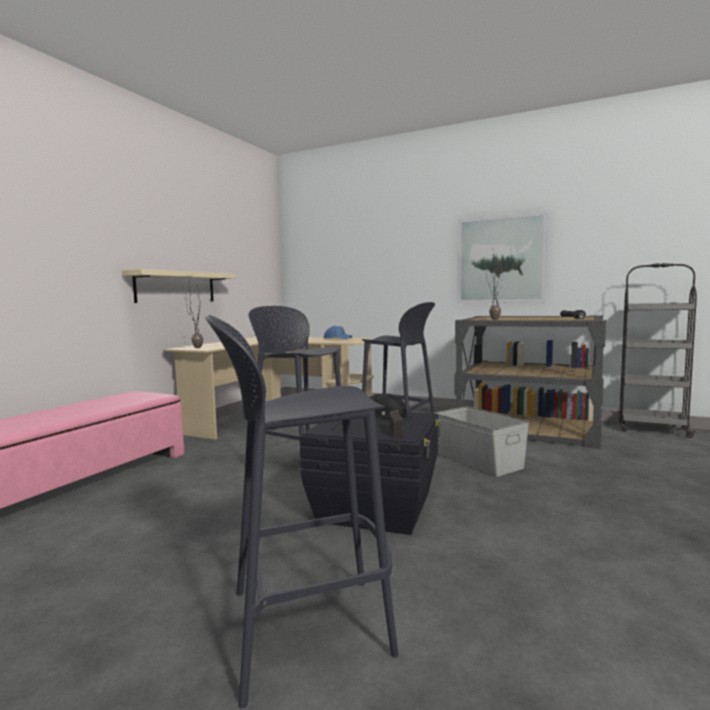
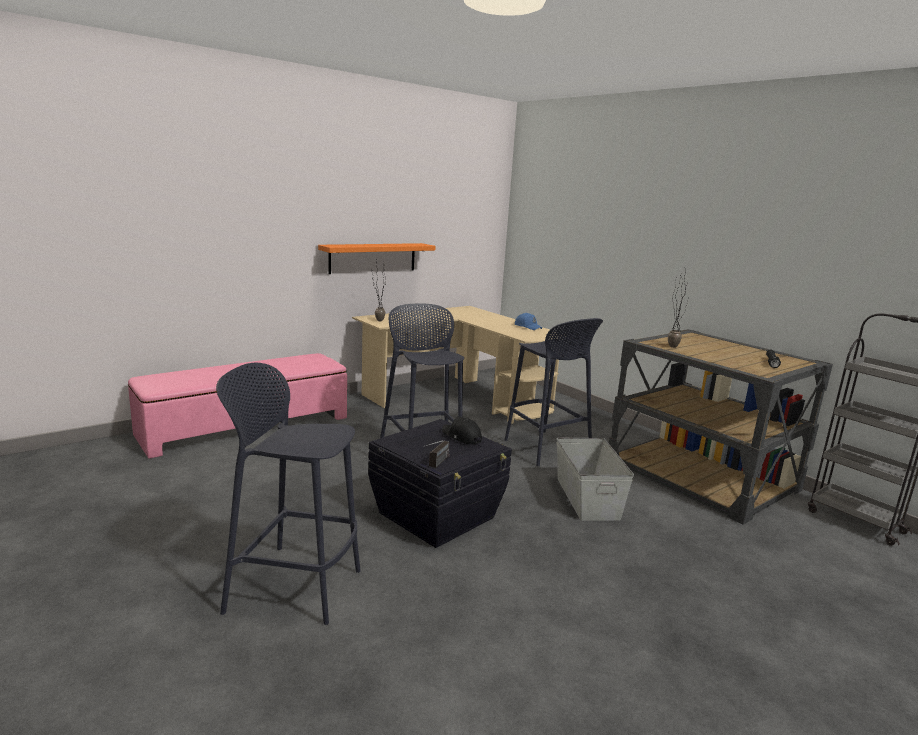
camera: 25 degrees right, 10 degrees up
(176, 287) = (373, 258): beige shelf -> orange shelf
(500, 260) = (727, 267): picture -> none

